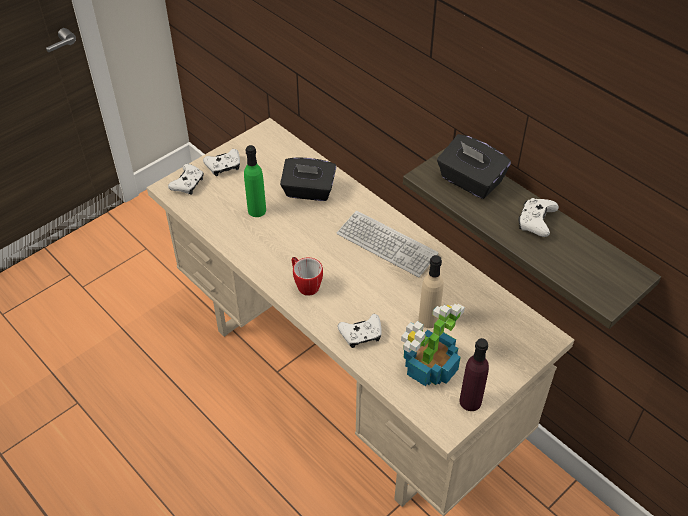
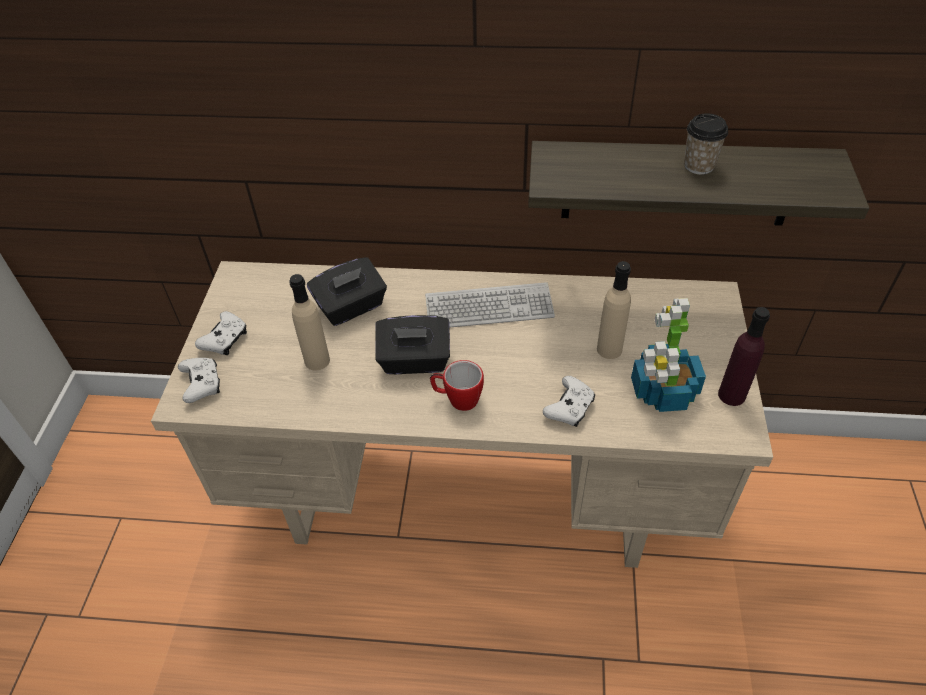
camera: 40 degrees left, 0 degrees up
(257, 210) = (317, 360): green bottle -> beige bottle
(470, 181) = (596, 165): black tissue box -> black tissue box (414, 361)
(536, 222) = (699, 166): white game controller -> cup

